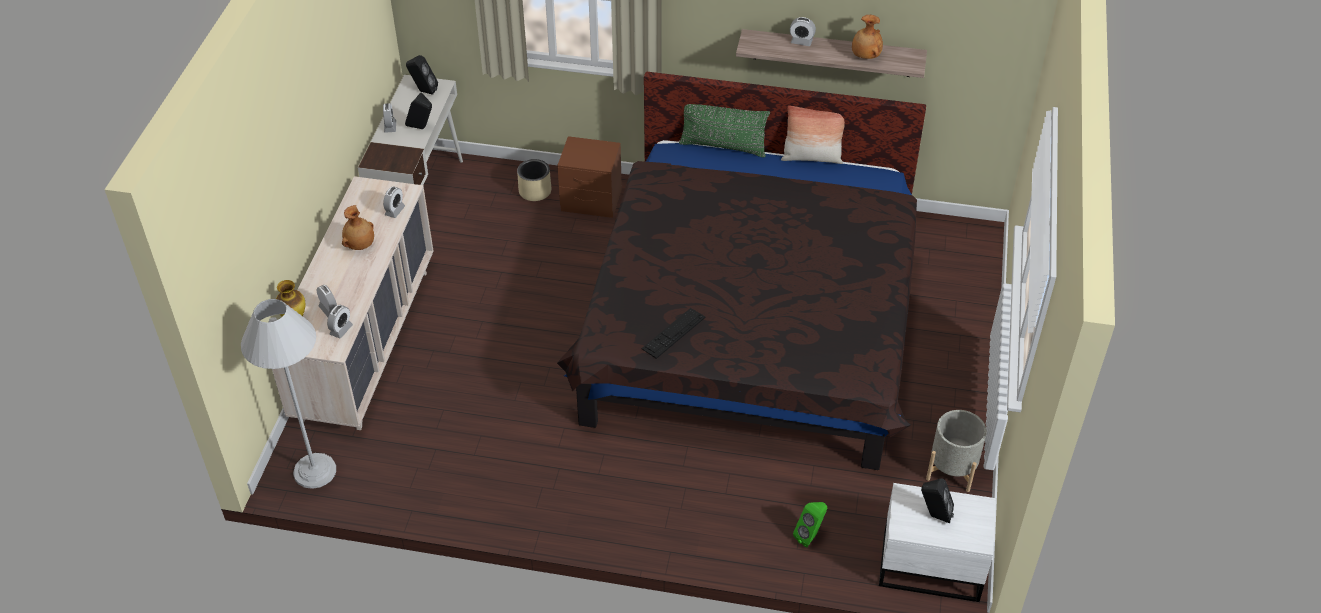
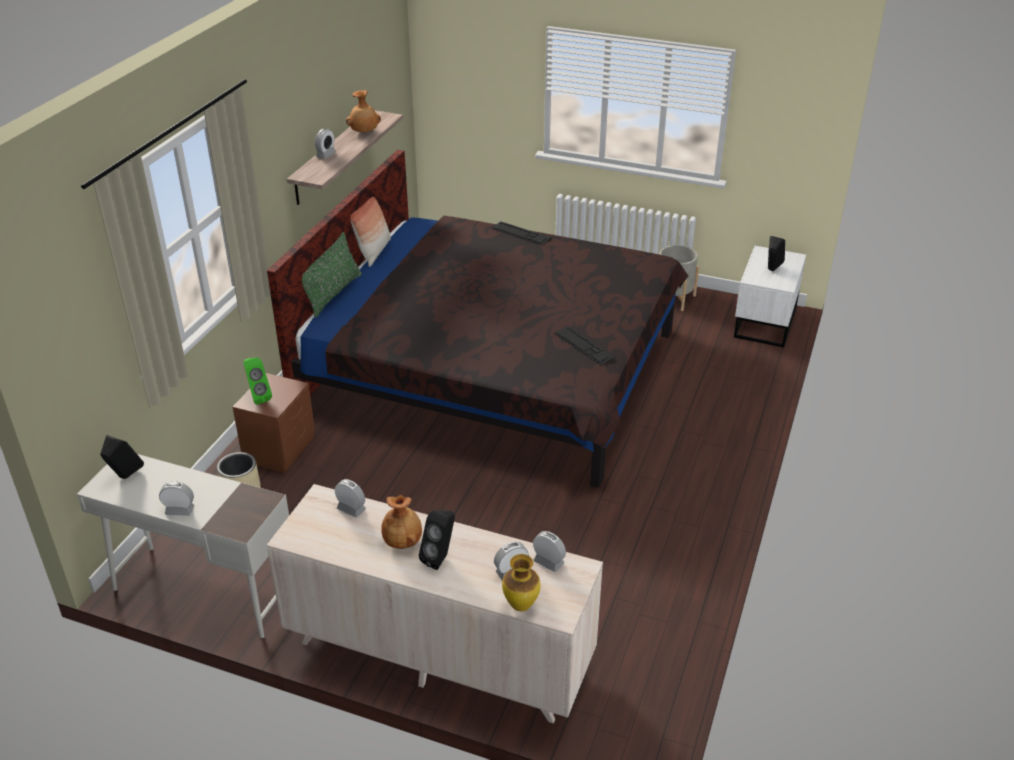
camera: 80 degrees left, 10 degrees down
(314, 471) = (635, 709): white floor lamp -> none
(421, 128) = (200, 482): black speaker -> black speaker (440, 558)
(810, 536) = (736, 372): green speaker -> green speaker (258, 397)
(889, 260) = (521, 233): none -> keyboard

